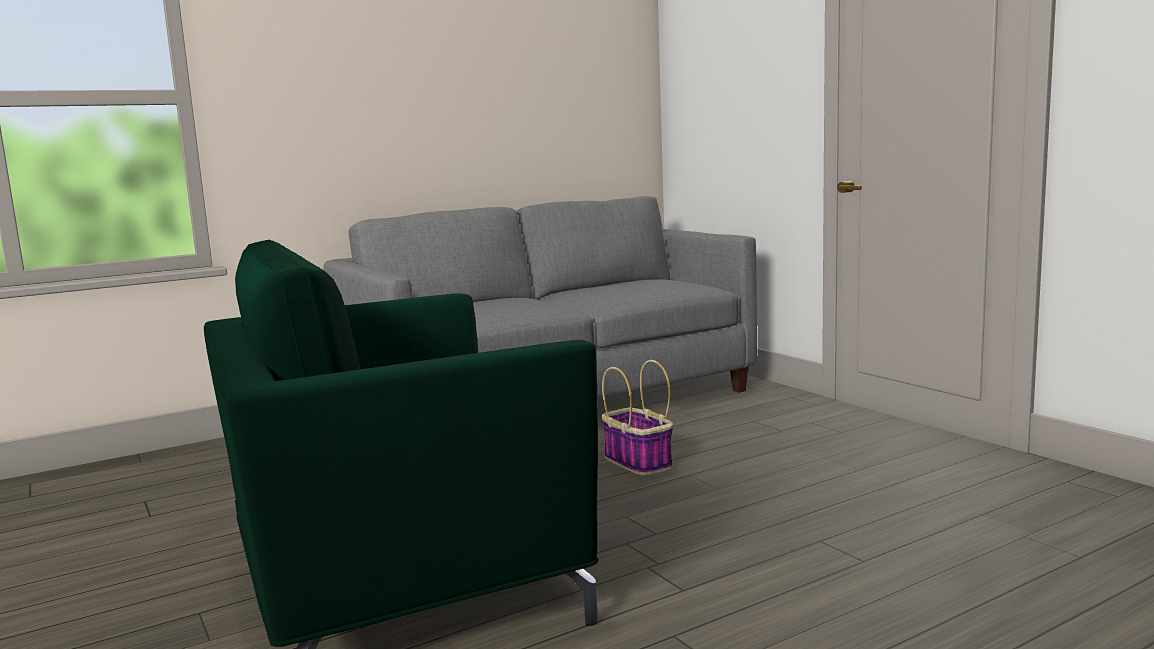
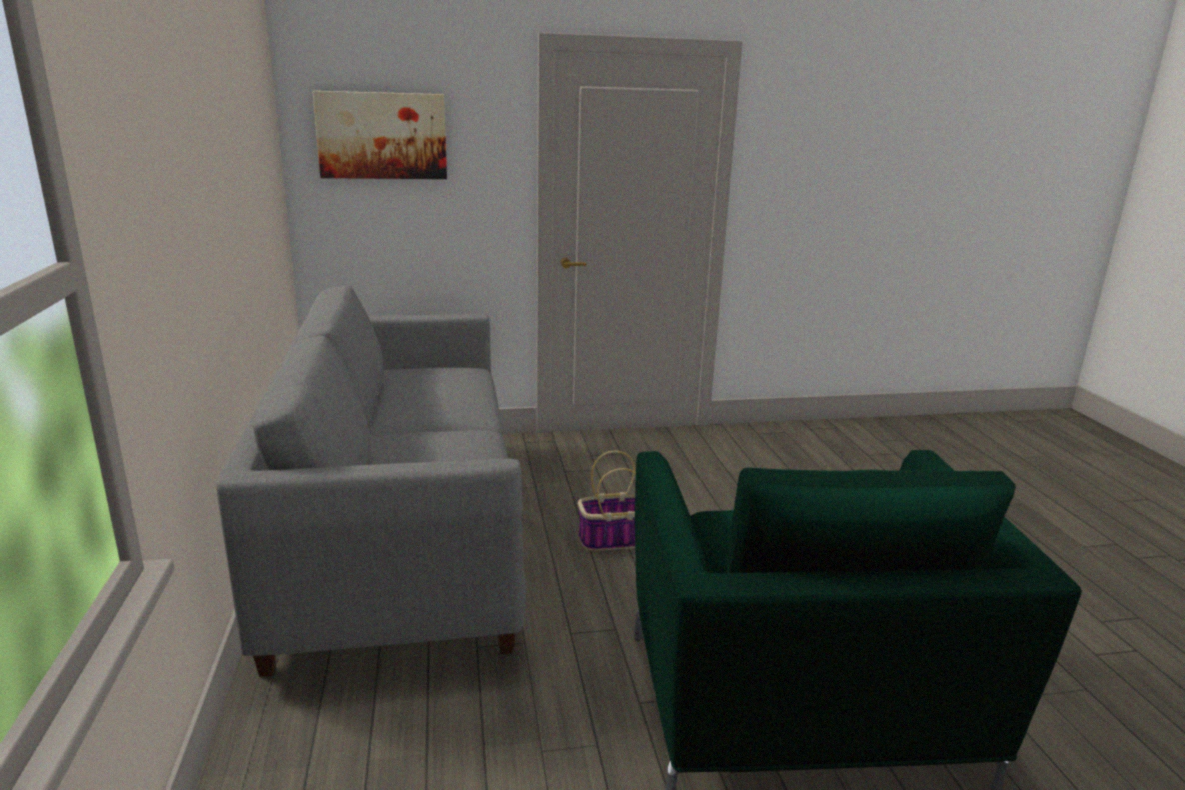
camera: 70 degrees left, 10 degrees up
(713, 61) = (382, 135): none -> picture

